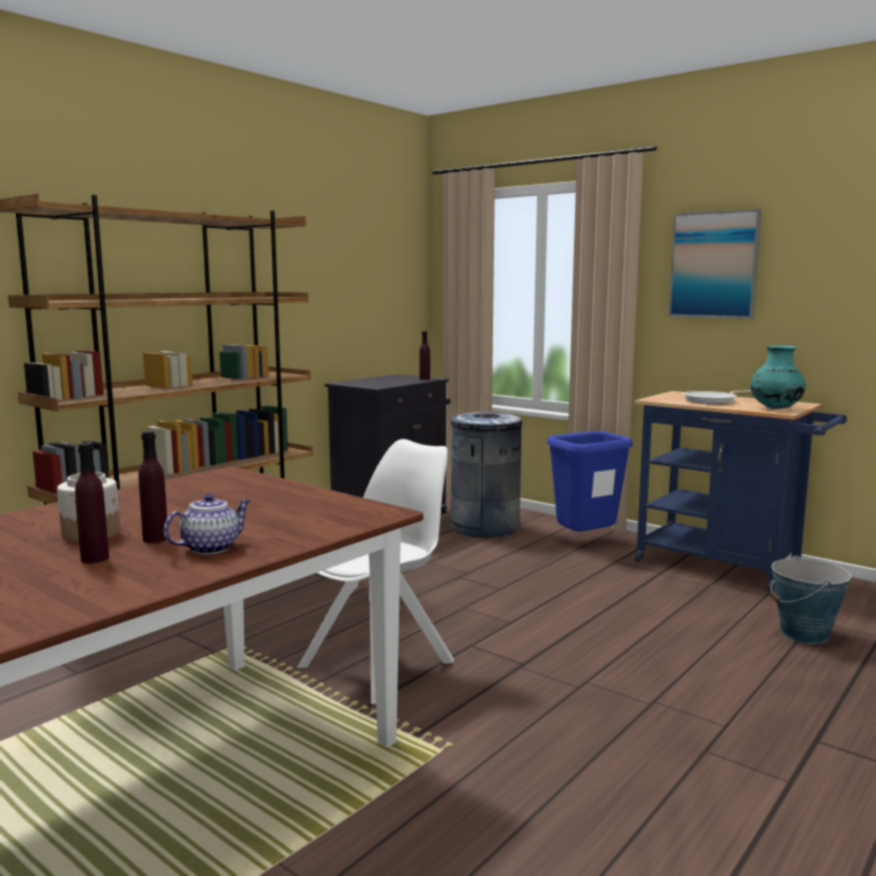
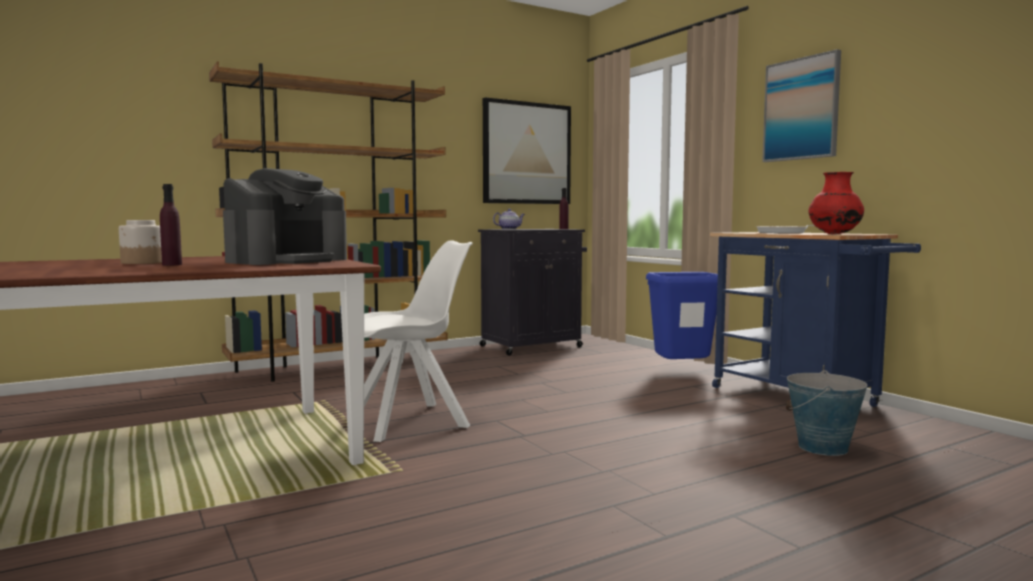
camera: 20 degrees right, 5 degrees down
(95, 558) = (114, 267): purple bottle -> none
(211, 548) = (192, 267): teapot -> teapot (509, 229)
(272, 504) = (287, 260): none -> coffee machine
(369, 285) = (526, 153): none -> picture
(484, 527) = (602, 357): grey trash can -> none
(775, 408) = (834, 234): turquoise vase -> red vase

